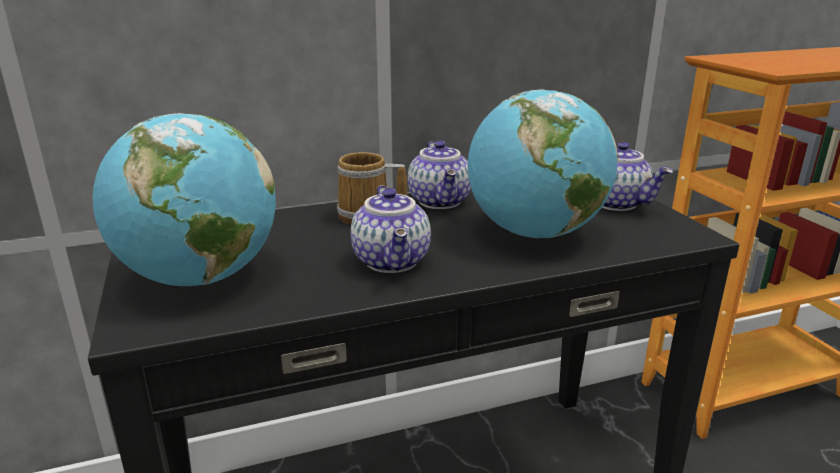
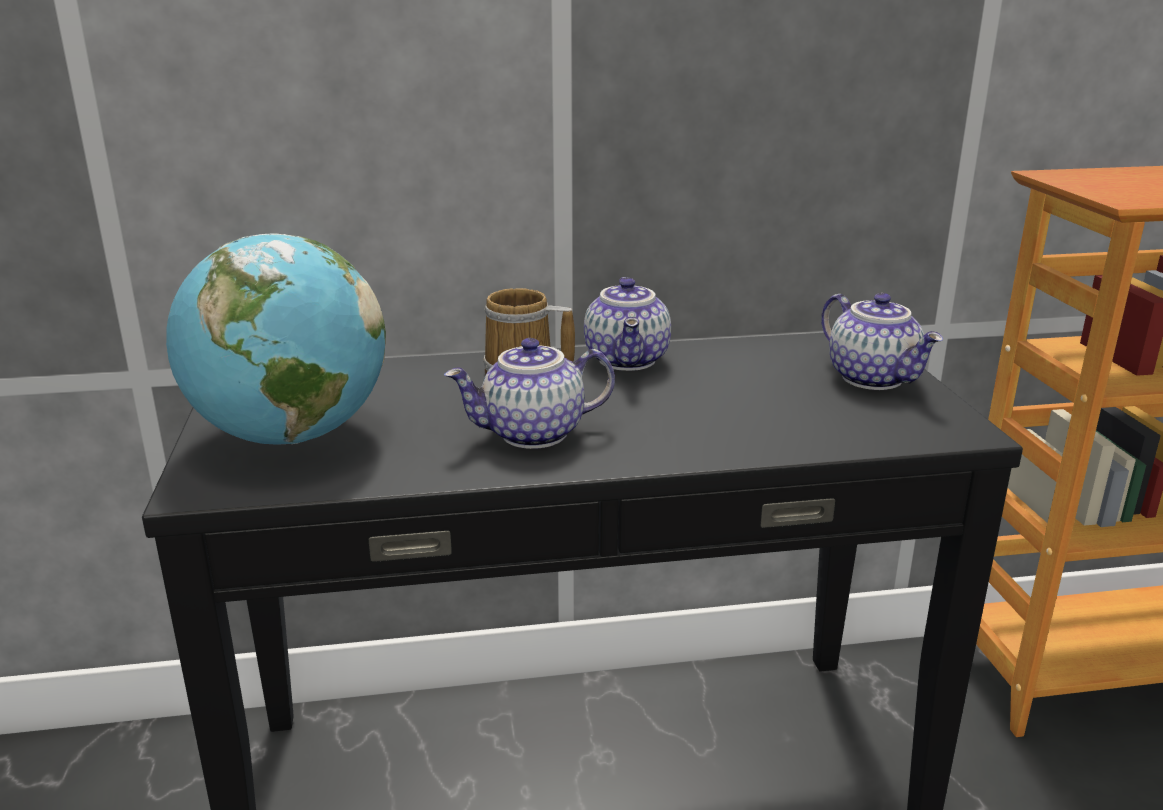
camera: 10 degrees right, 0 degrees up
(393, 262) = (532, 435): teapot -> teapot turned 75 degrees clockwise
(534, 233) = (735, 412): globe -> none

